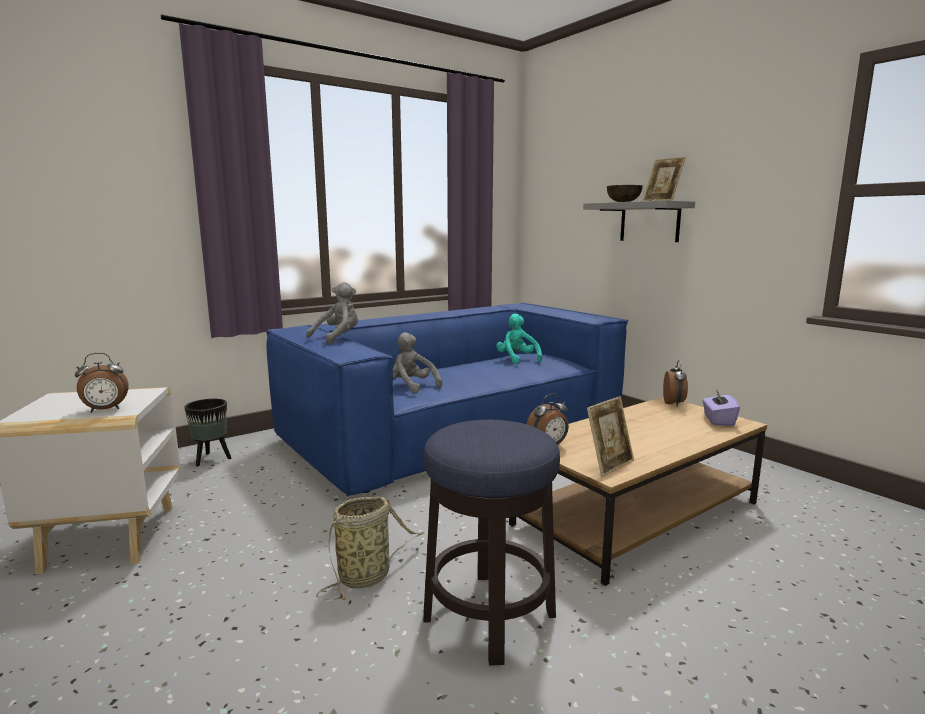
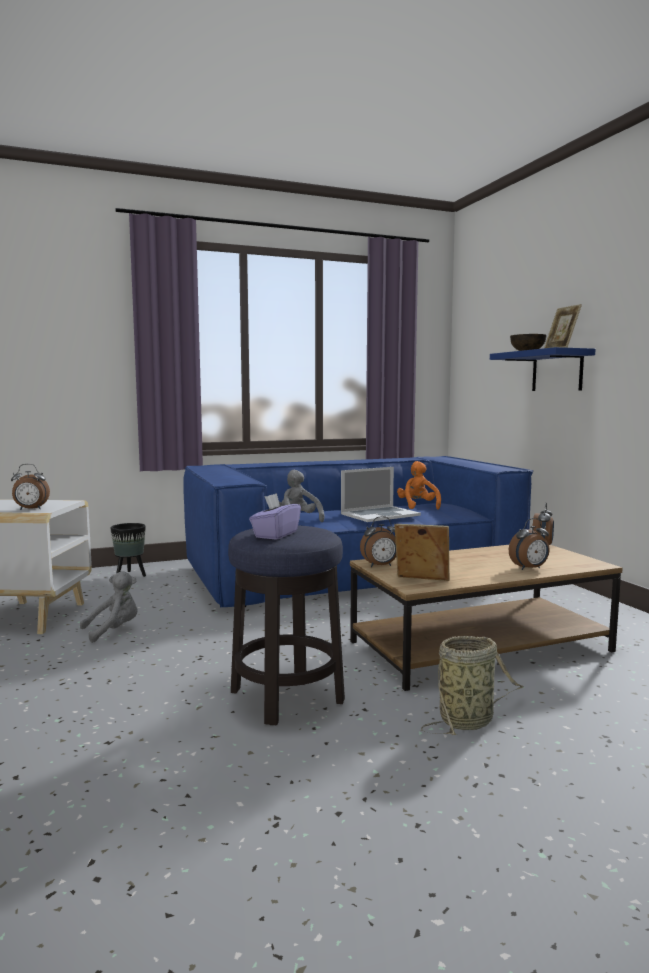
camera: 15 degrees right, 5 degrees down
(338, 338) = (235, 472): grey plush toy -> grey plush toy (114, 631)
(367, 576) = (206, 661): basket -> basket (469, 720)
(491, 373) = (380, 514): none -> laptop
(517, 359) = (418, 506): turquoise plush toy -> orange plush toy
(609, 465) = (421, 581): picture frame -> picture frame turned 135 degrees counterclockwise
(649, 222) = (557, 371): grey shelf -> blue shelf
(692, 435) = (529, 568): none -> alarm clock
(718, 420) = (572, 561): purple tissue box -> purple tissue box (275, 535)

